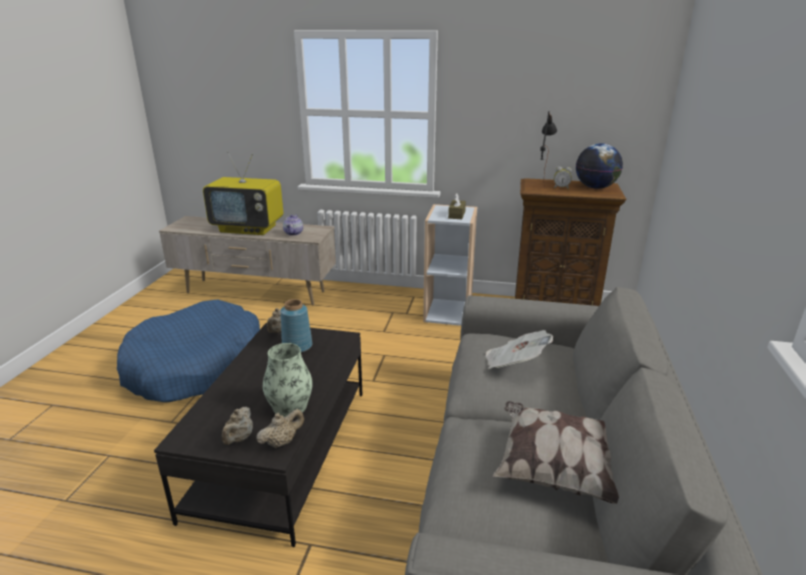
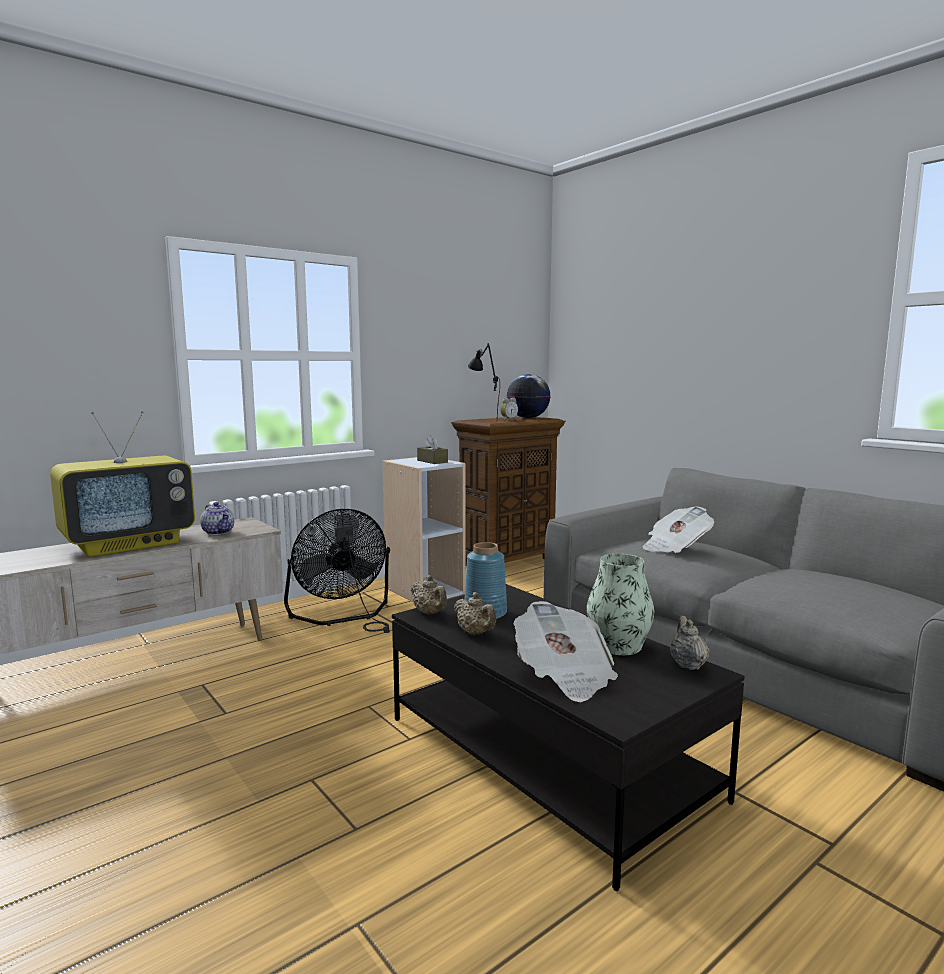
camera: 50 degrees left, 15 degrees down
(195, 366) = (237, 765): blue dog bed -> none
(225, 404) = (564, 676): none -> newspaper
(239, 438) = (655, 684): beige teapot -> beige teapot (475, 633)
(374, 310) = (348, 616): none -> black fan
(554, 468) = (837, 579): pillow -> none

